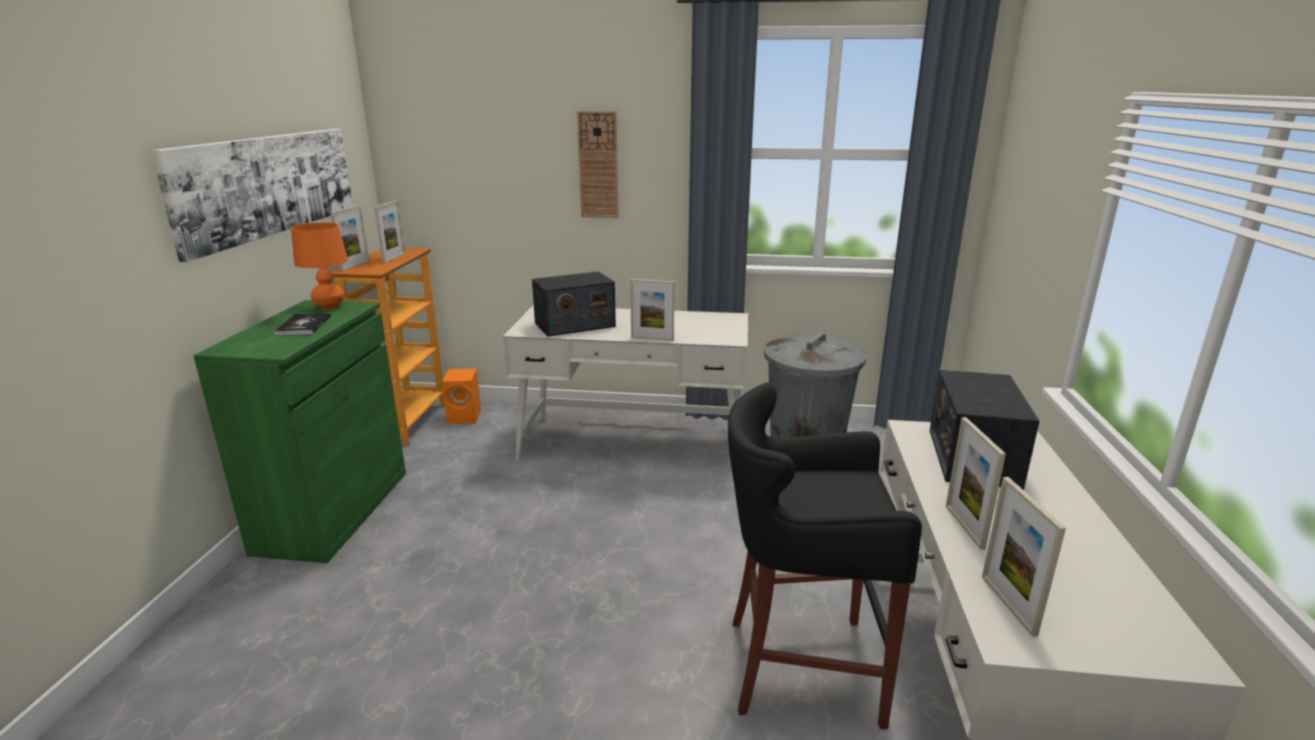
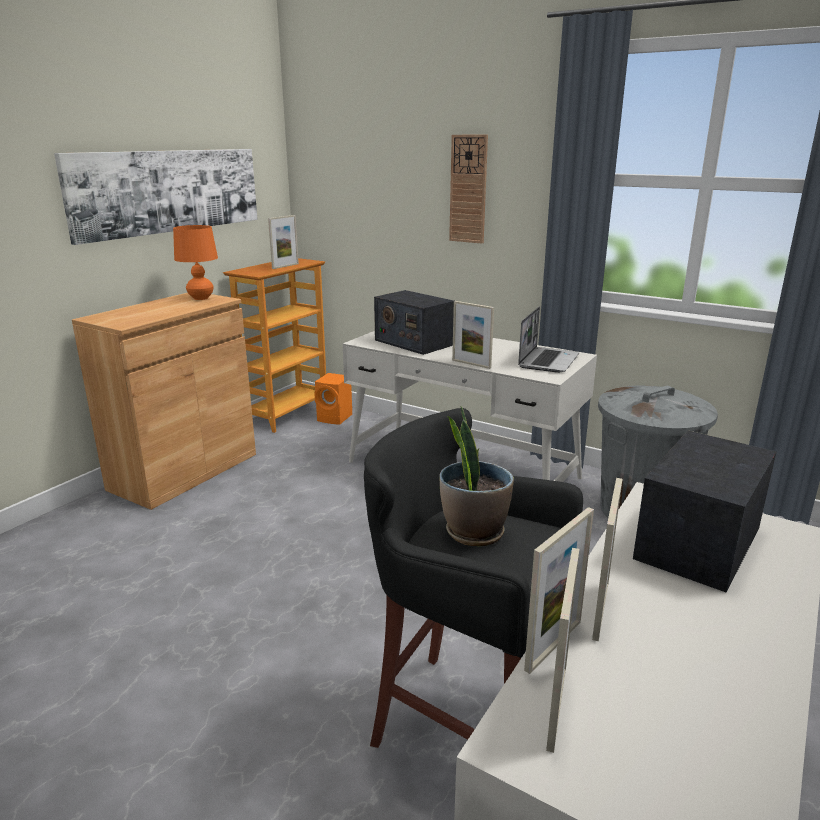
camera: 25 degrees right, 0 degrees up
(304, 325) = (166, 309): book -> none
(334, 511) = (184, 471): green cabinet -> brown cabinet
(355, 266) = (249, 269): picture frame -> picture frame (553, 645)
(574, 325) = (413, 342): radio -> radio turned 45 degrees clockwise
(715, 325) = (548, 361): none -> laptop
(814, 491) = (473, 532): none -> potted plant

